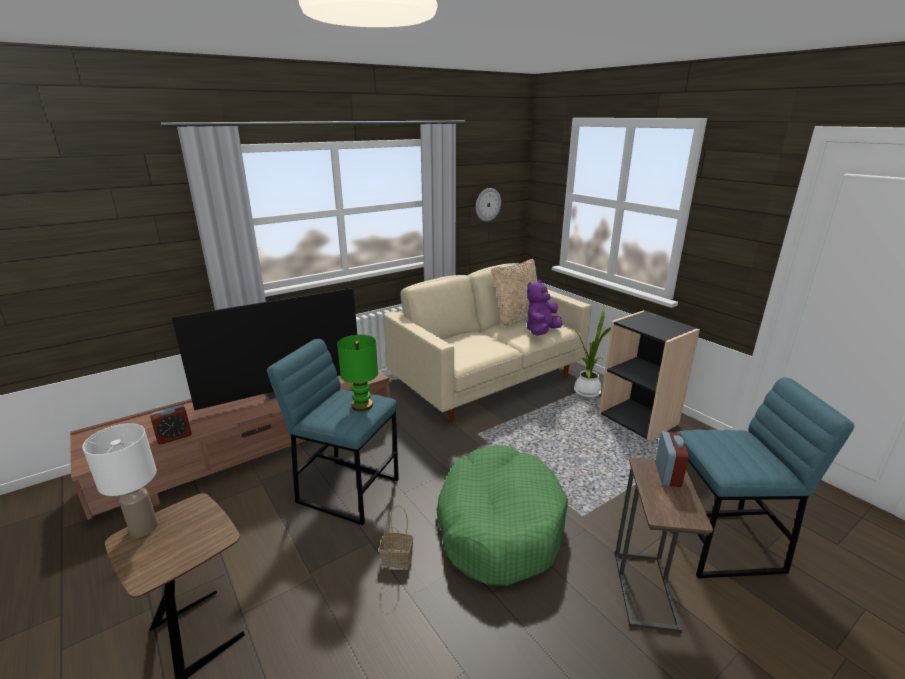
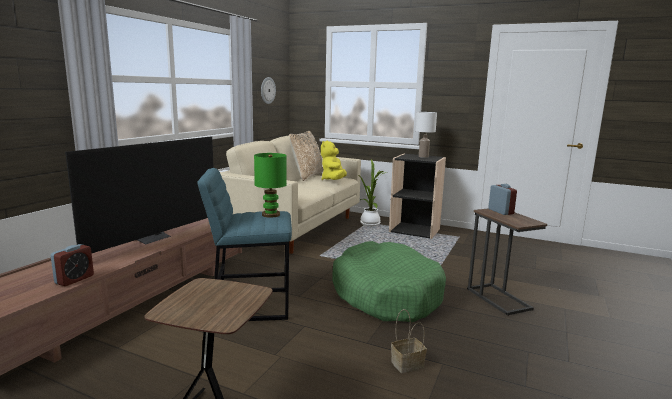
camera: 30 degrees left, 10 degrees down
(144, 528) = (175, 303): white table lamp -> white table lamp (423, 157)
(398, 558) = (336, 328): basket -> basket (408, 364)
(541, 332) = (333, 180): purple plush toy -> yellow plush toy
(723, 543) = (514, 271): blue stool -> none

